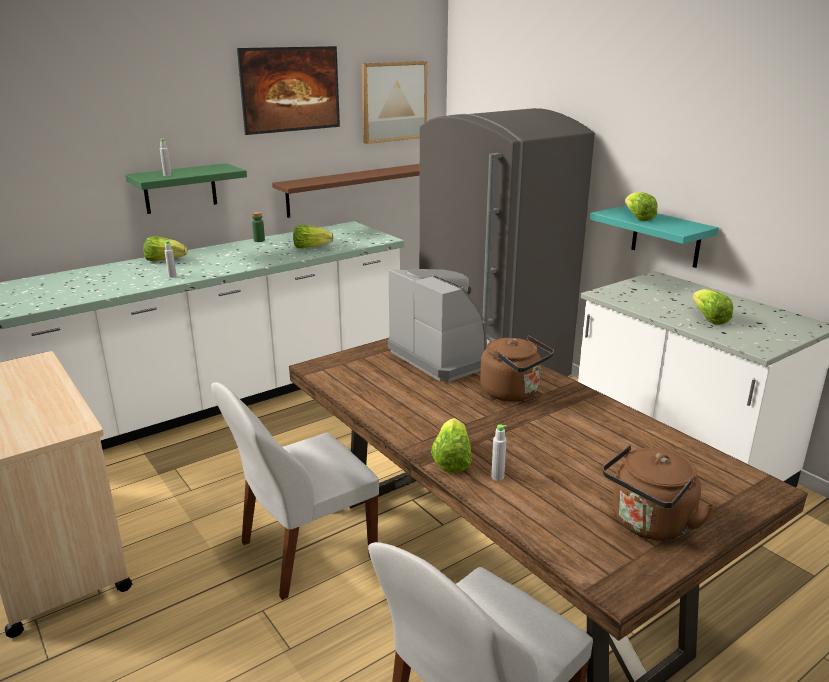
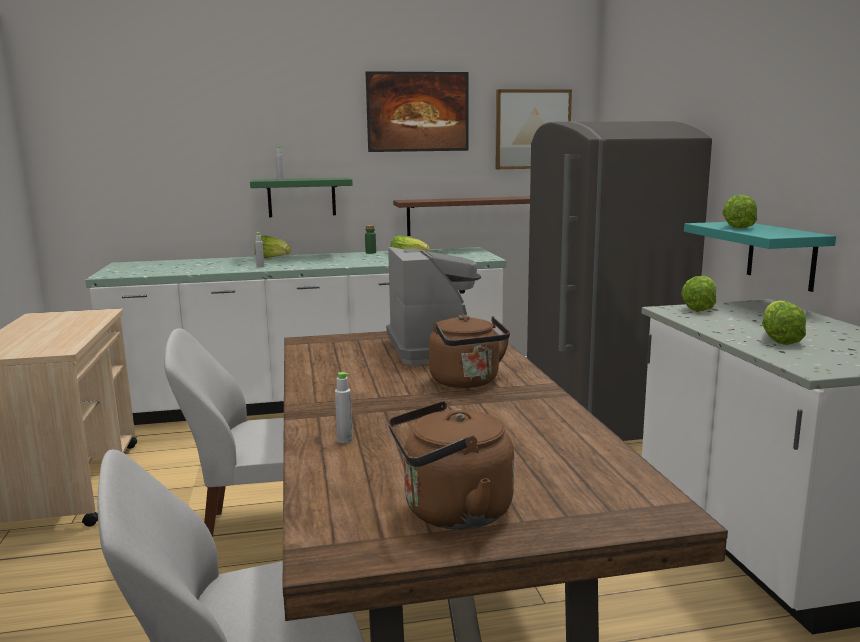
camera: 25 degrees right, 10 degrees down
(451, 460) = (320, 420): lettuce -> lettuce (699, 307)

